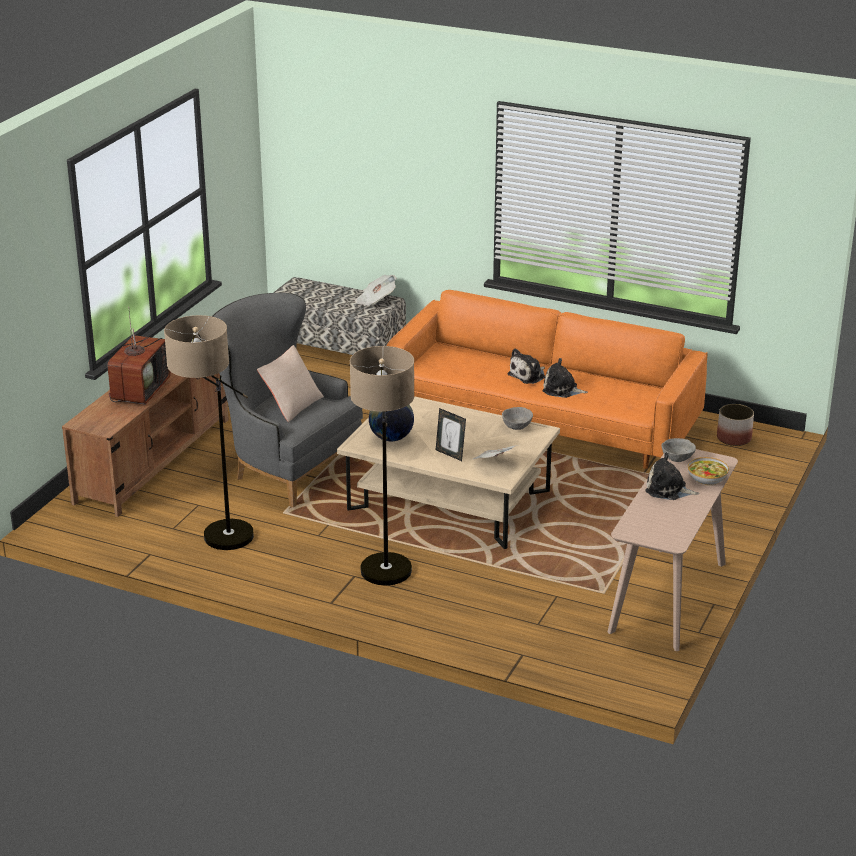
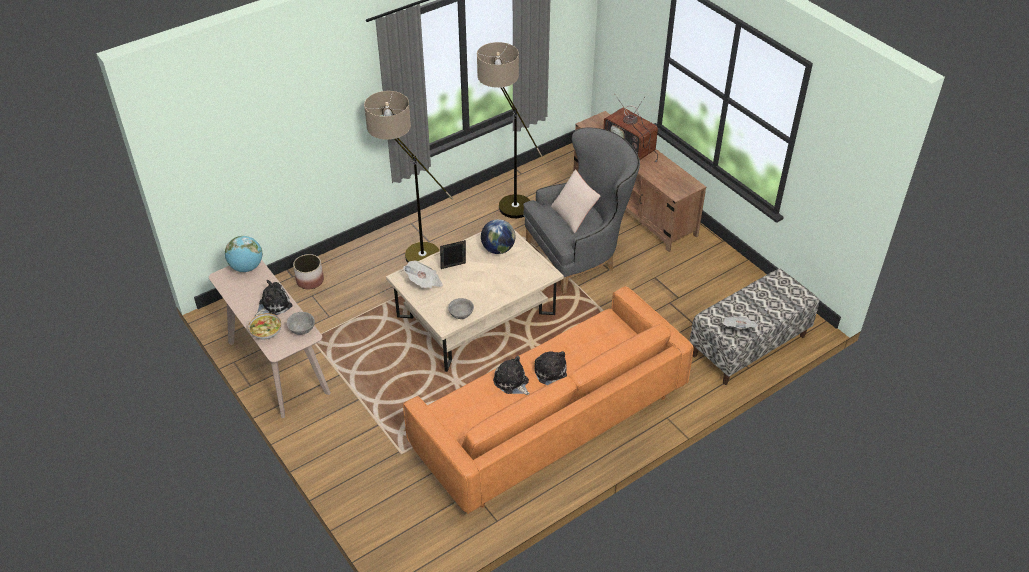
camera: 120 degrees right, 15 degrees up
(562, 390) = (512, 382): plush toy -> plush toy turned 90 degrees counterclockwise
(638, 532) = (247, 267): none -> globe
(734, 438) = (428, 533): planter -> planter (310, 281)

